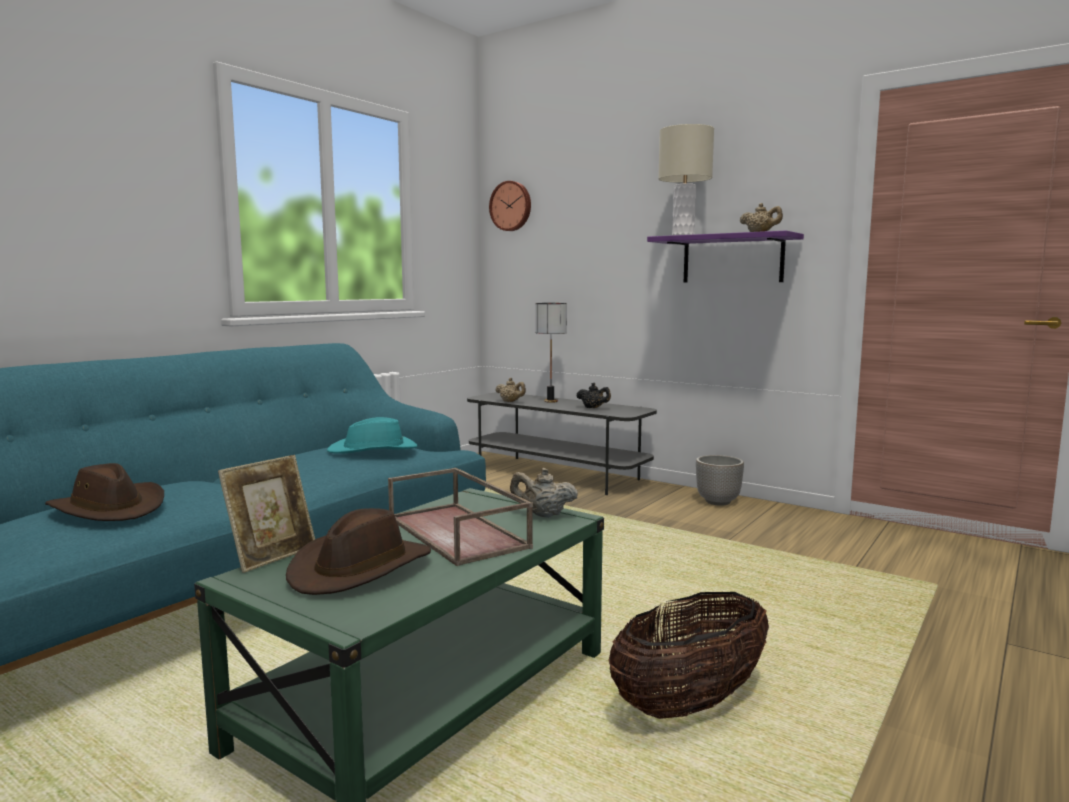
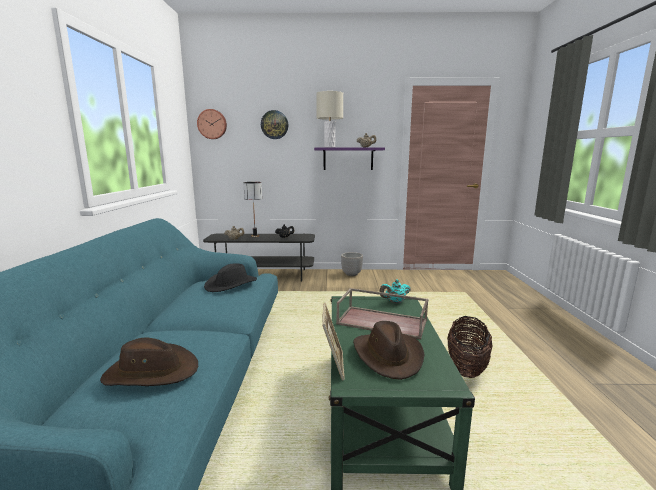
camera: 35 degrees left, 5 degrees up
(374, 450) = (231, 284): turquoise hat -> black hat
(543, 515) = (394, 302): beige teapot -> turquoise teapot
(603, 200) = (274, 124): none -> wall clock

